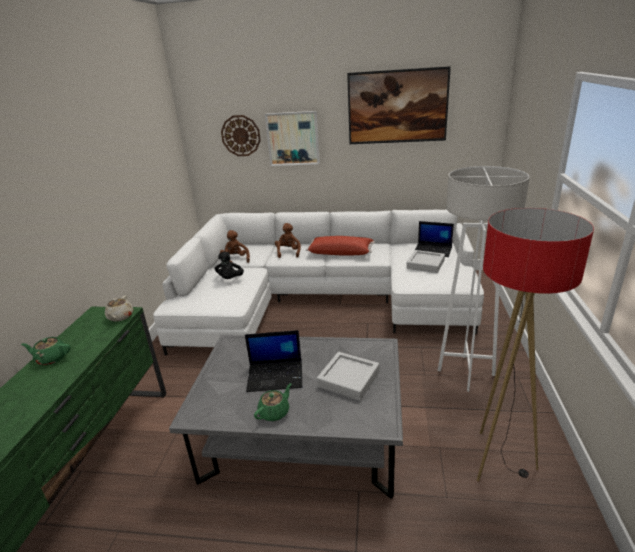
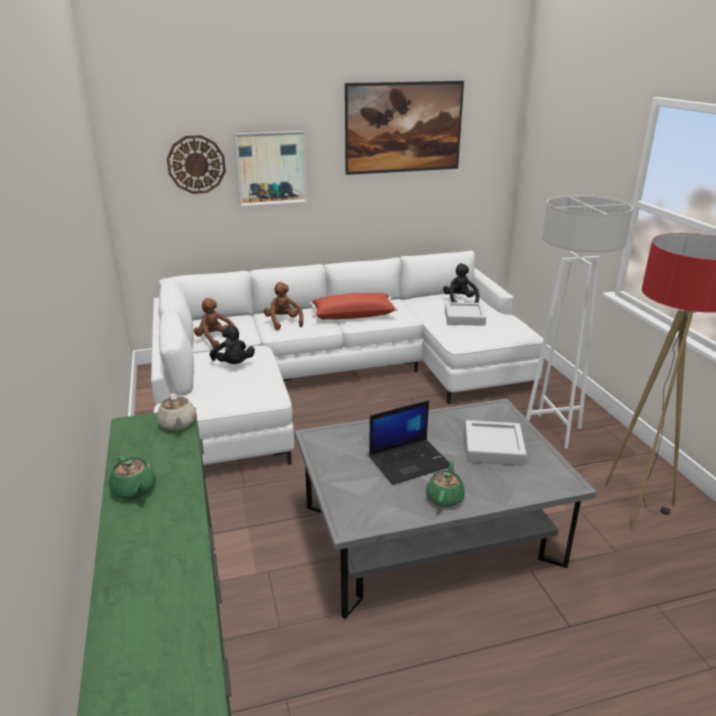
camera: 25 degrees left, 0 degrees up
(51, 358) = (134, 490): green teapot -> green teapot turned 105 degrees counterclockwise
(433, 250) = (460, 301): laptop -> black plush toy

